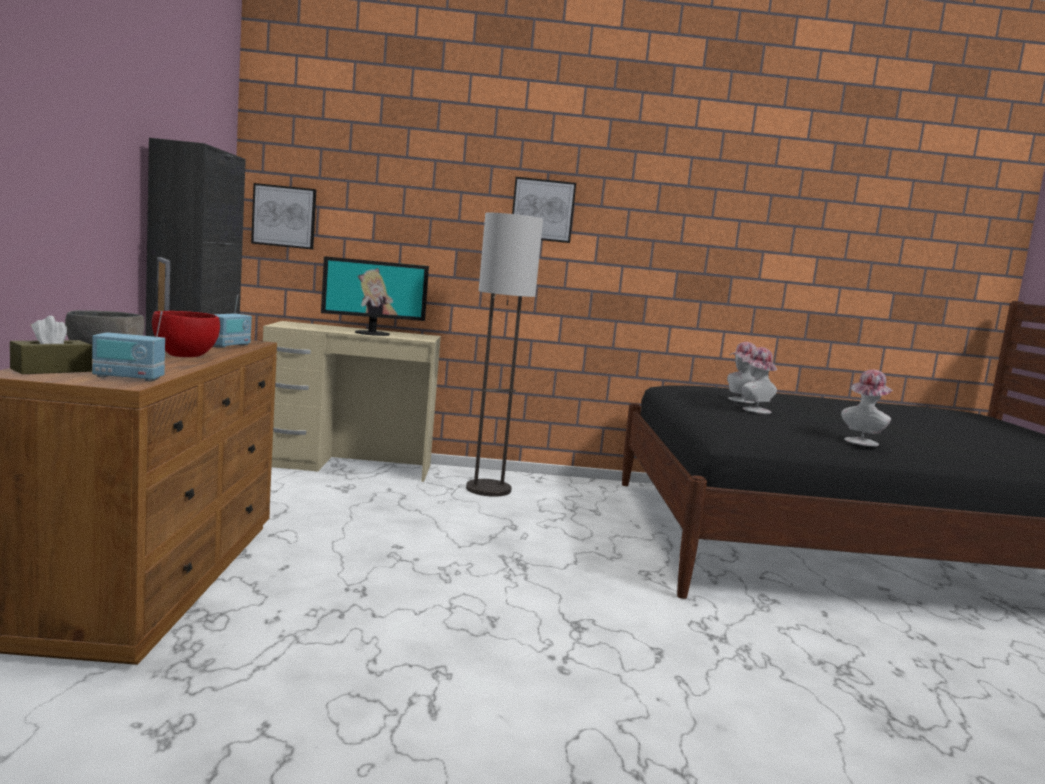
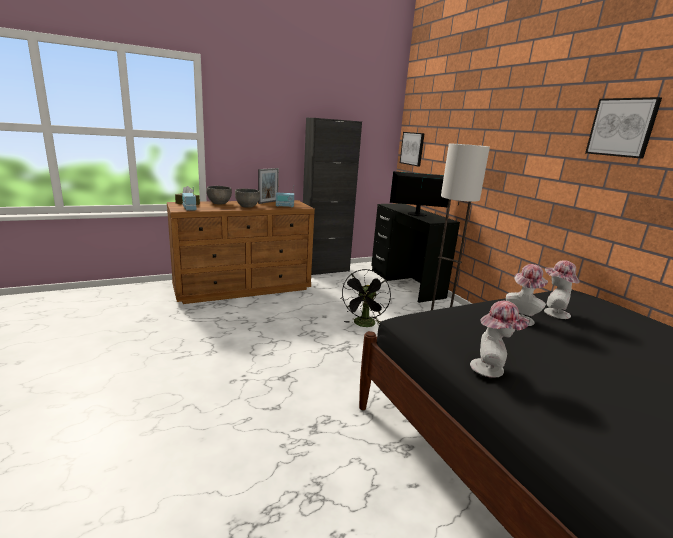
camera: 65 degrees right, 10 degrees up
(185, 355) = (247, 206): red bowl -> grey bowl
(347, 466) = (406, 283): beige desk -> black desk
(372, 333) = (417, 214): monitor -> monitor turned 135 degrees clockwise
(459, 531) = (364, 325): none -> black fan
(542, 210) = (527, 139): picture -> picture (622, 127)

